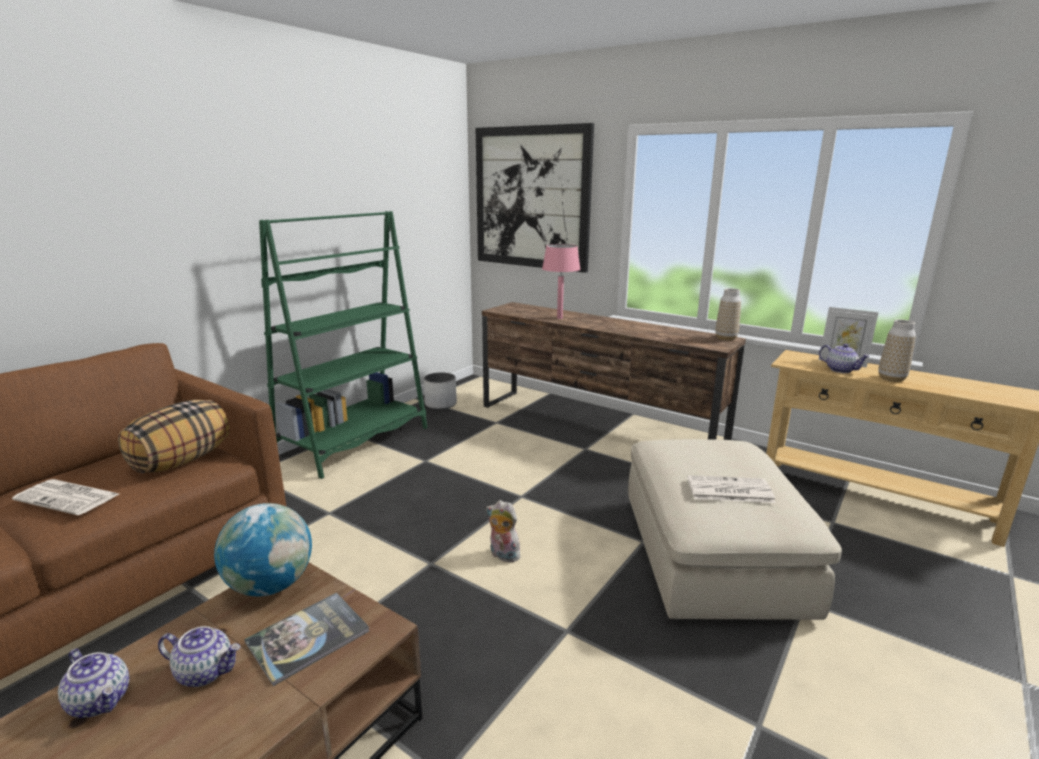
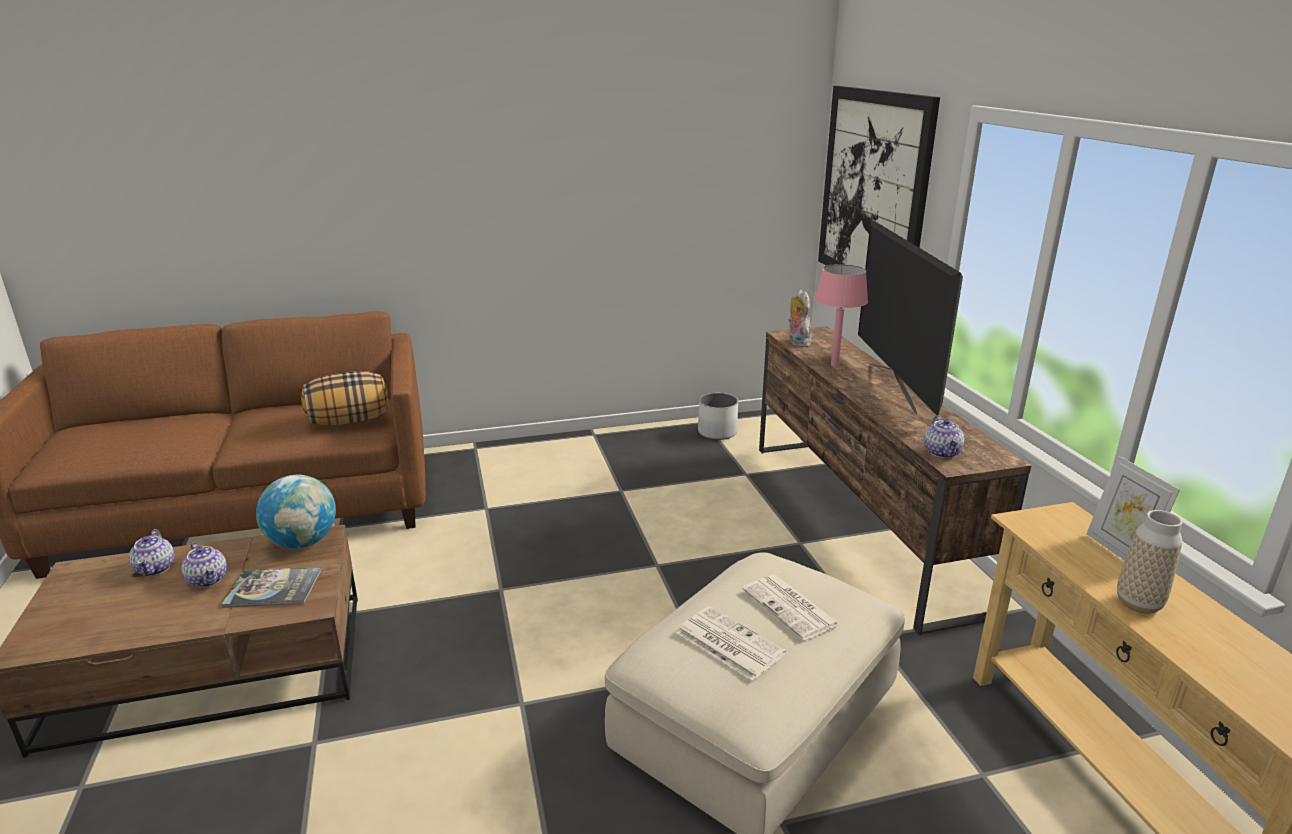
camera: 40 degrees right, 5 degrees up
(69, 497) = (262, 426): newspaper -> newspaper (791, 608)
(355, 443) = (585, 448): green bookcase -> none
(502, 555) = (562, 612): plush toy -> plush toy (796, 343)
(613, 321) = (893, 387): none -> television
(725, 338) = (996, 456): vase -> none
(841, 370) = (1082, 561): teapot -> teapot (942, 452)

